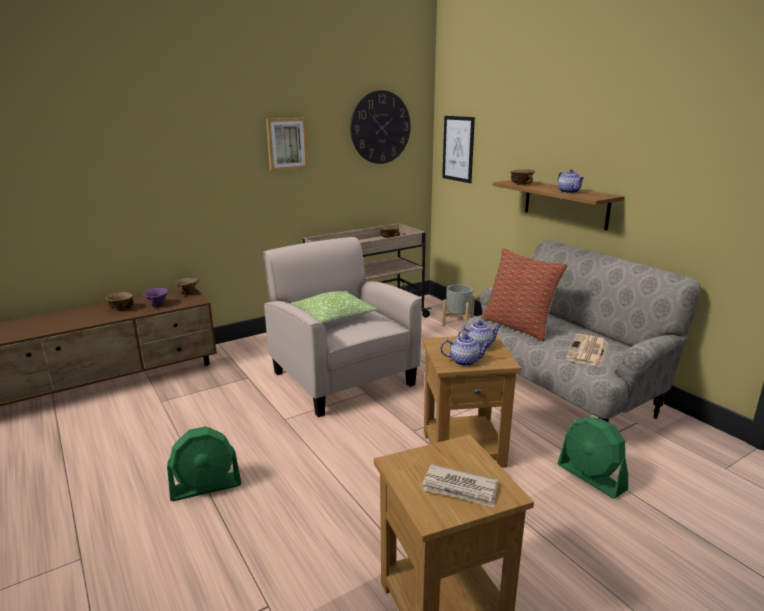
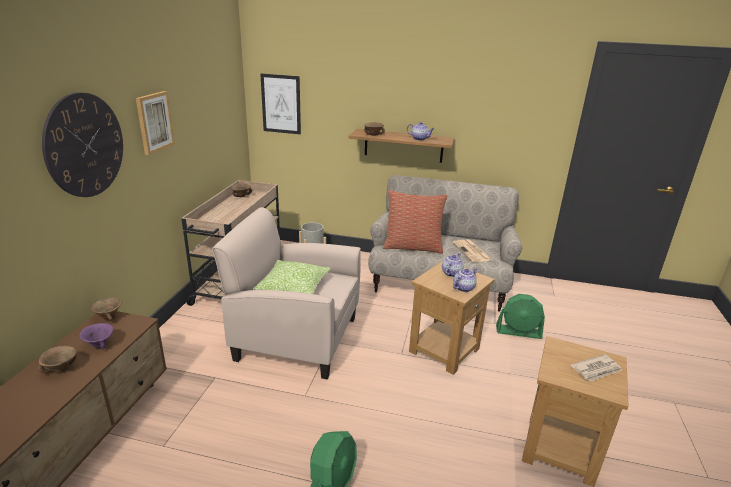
camera: 45 degrees left, 5 degrees up
(380, 127) = (215, 90): wall clock -> wall clock (85, 145)

